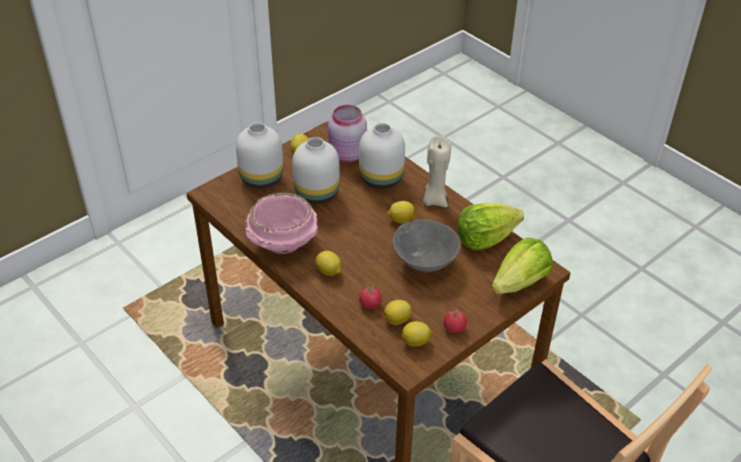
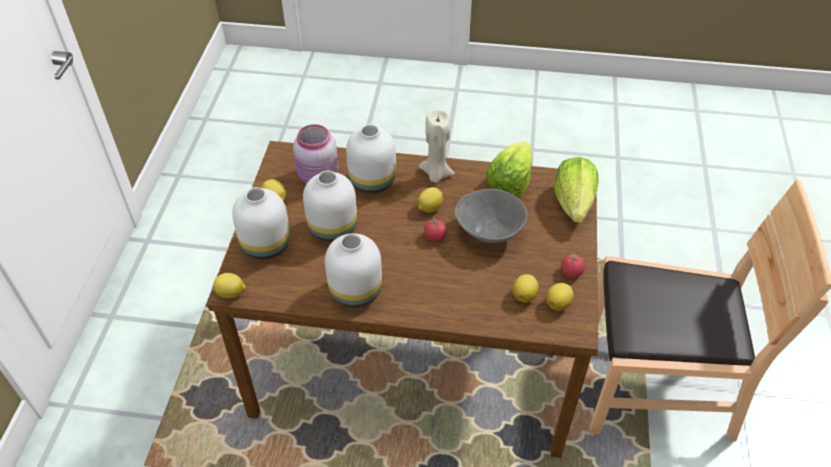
camera: 40 degrees left, 5 degrees up
(282, 242) = (355, 292): pink bowl -> white vase
(329, 272) = (424, 292): lemon -> lemon (231, 293)
(370, 304) = (489, 297): tomato -> tomato (435, 236)

